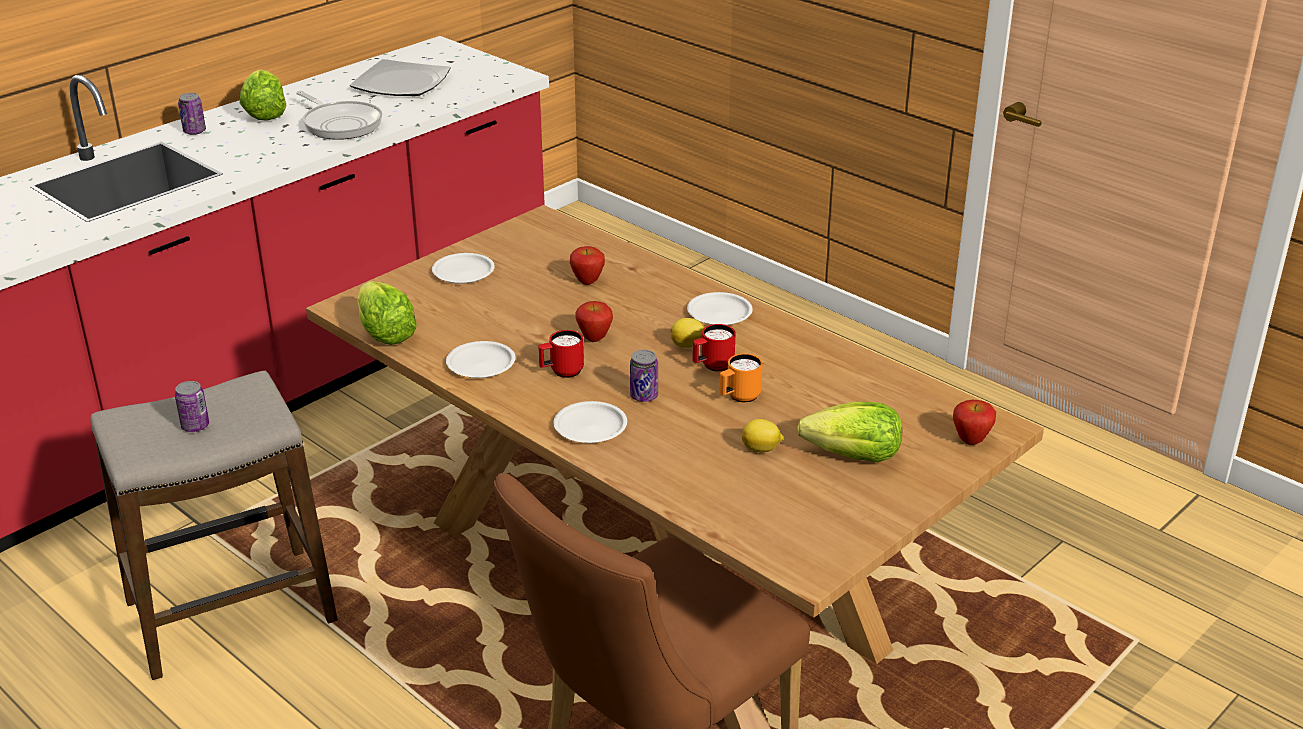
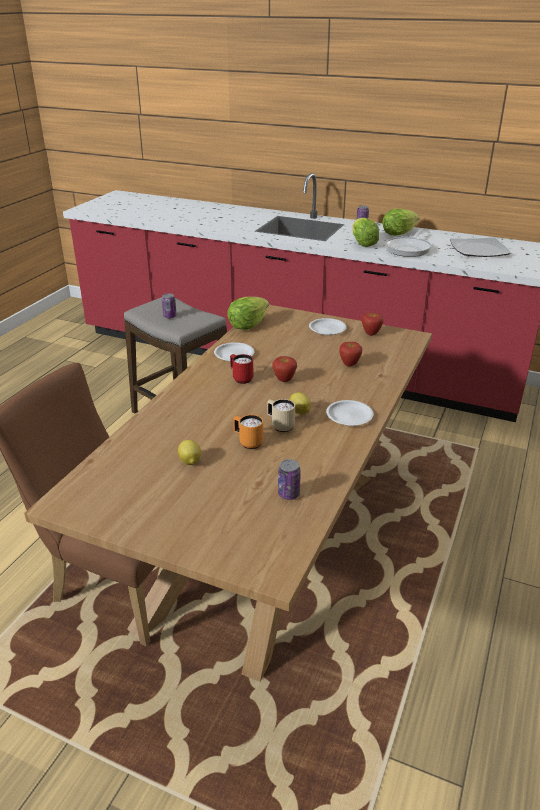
camera: 70 degrees right, 0 degrees up
(590, 427) = (186, 399): white plate -> none
(644, 396) = (230, 409): can -> can (288, 494)
(712, 366) = (280, 426): red mug -> beige mug
(854, 457) = (197, 502): lettuce -> lettuce (363, 244)
(971, 441) = (245, 559): apple -> apple (371, 334)

